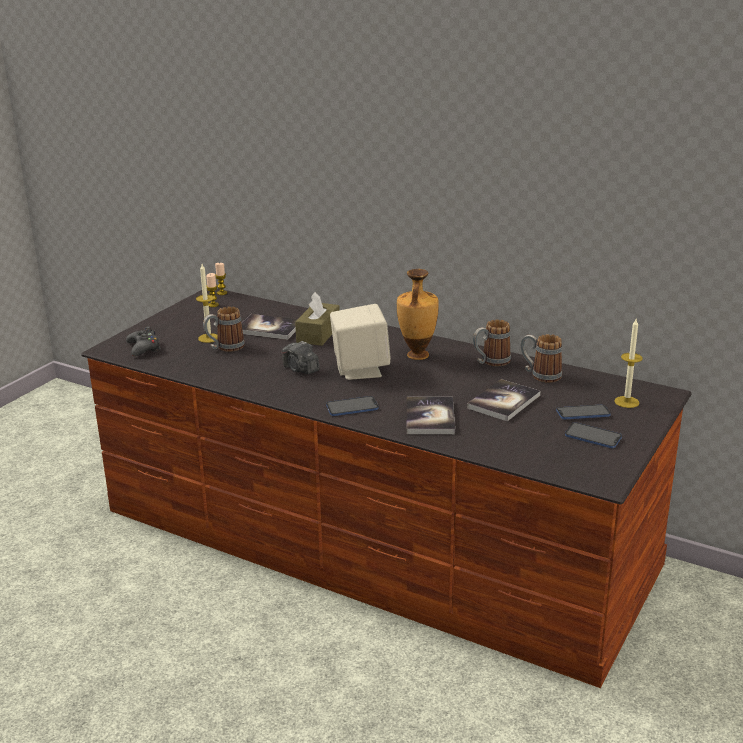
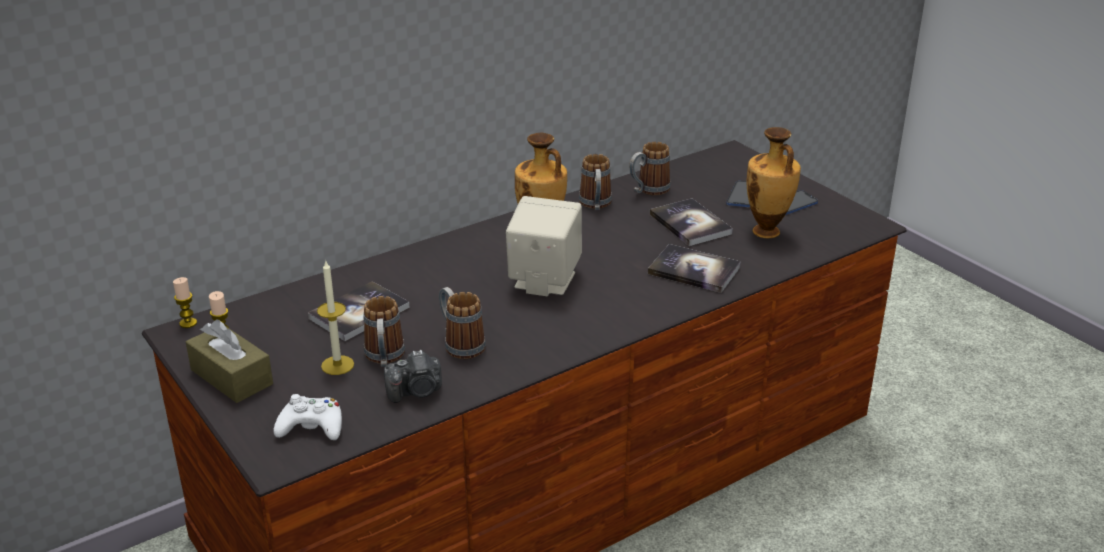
camera: 65 degrees left, 5 degrees up
(144, 348) = (312, 427): black game controller -> white game controller
(257, 363) = (460, 344): none -> mug
(300, 369) = (506, 318): camera -> camera (416, 391)
(318, 334) = (415, 283): brown tissue box -> brown tissue box (231, 377)
(352, 407) = (636, 308): phone -> none
(527, 435) = (766, 233): none -> vase
(626, 402) = (735, 170): candle -> none

